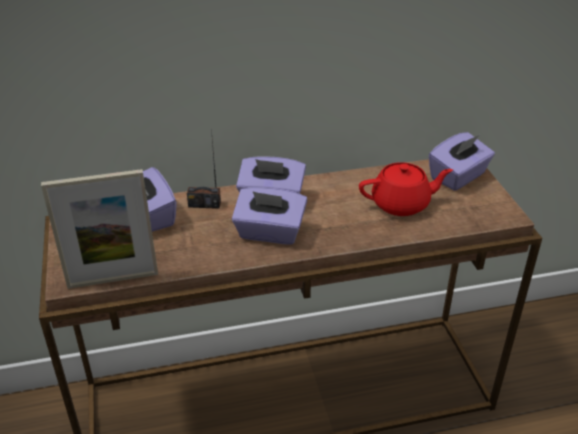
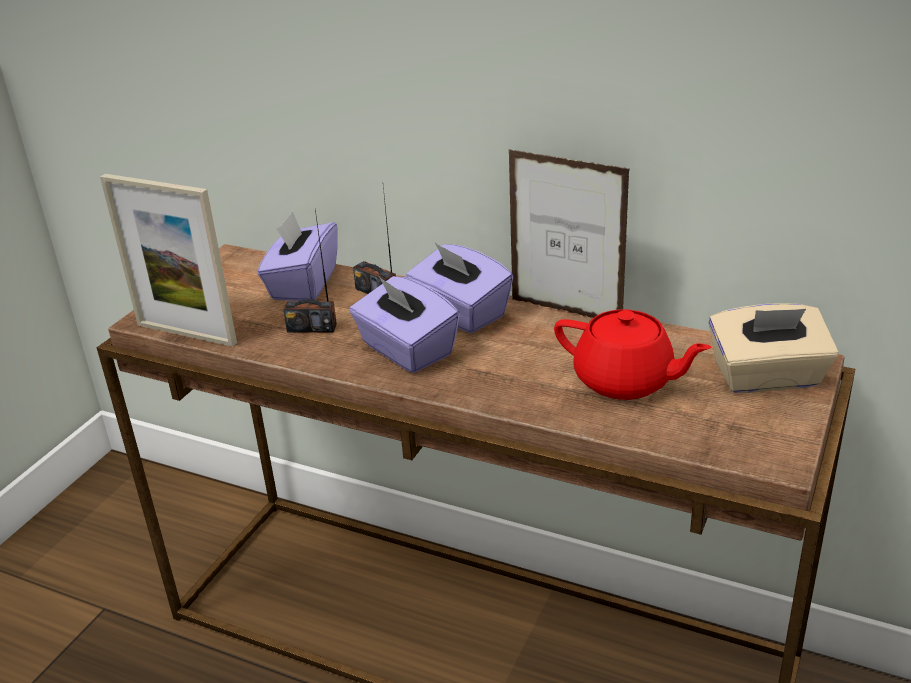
camera: 40 degrees right, 5 degrees down
(194, 242) = (312, 327): none -> radio
(327, 177) = (566, 312): none -> picture frame
(458, 177) = (767, 377): purple tissue box -> beige tissue box

